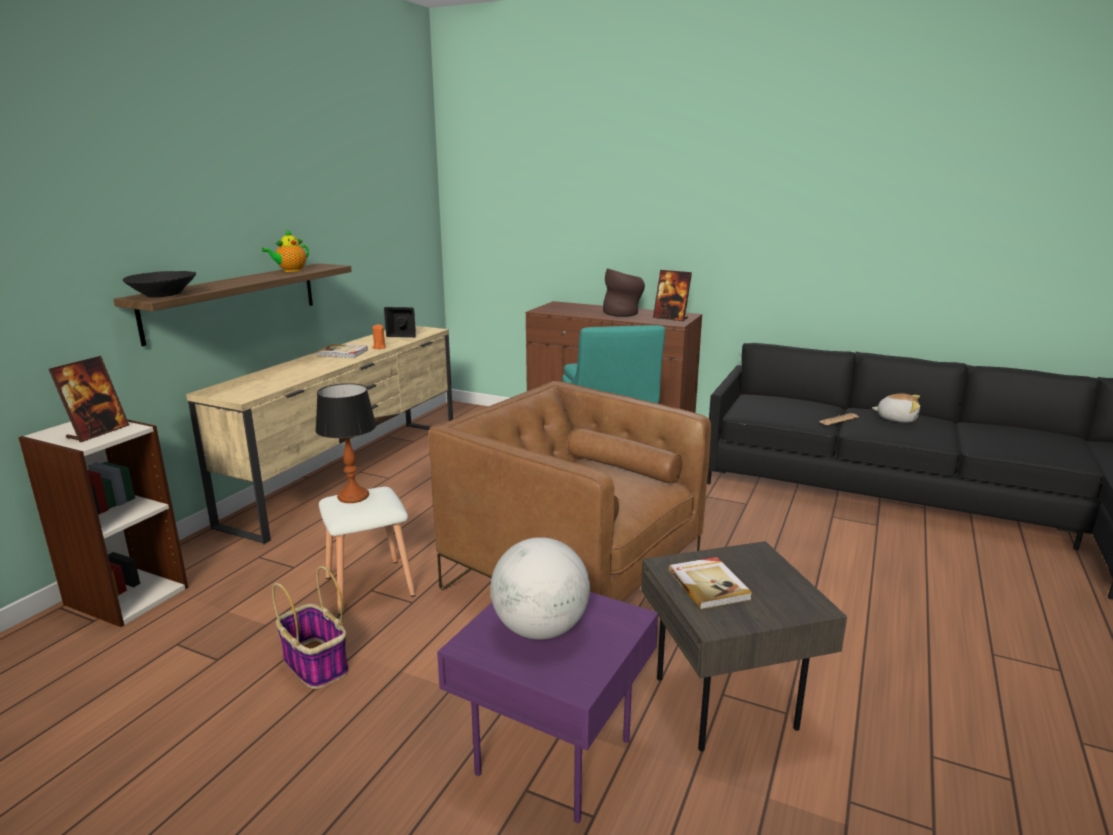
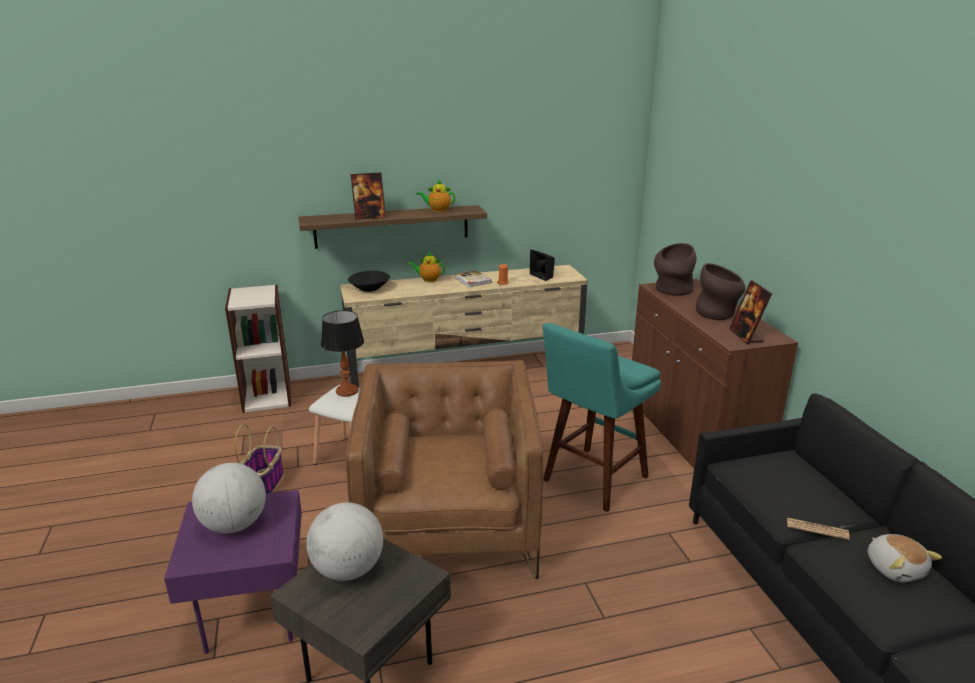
camera: 50 degrees right, 5 degrees up
(98, 432) = (252, 298): picture frame -> picture frame (369, 217)
(163, 295) = (320, 220): black bowl -> black bowl (369, 289)
(293, 364) = (428, 280): none -> teapot
(559, 309) = (672, 291): none -> brown vase
(709, 585) = (348, 570): book -> globe

